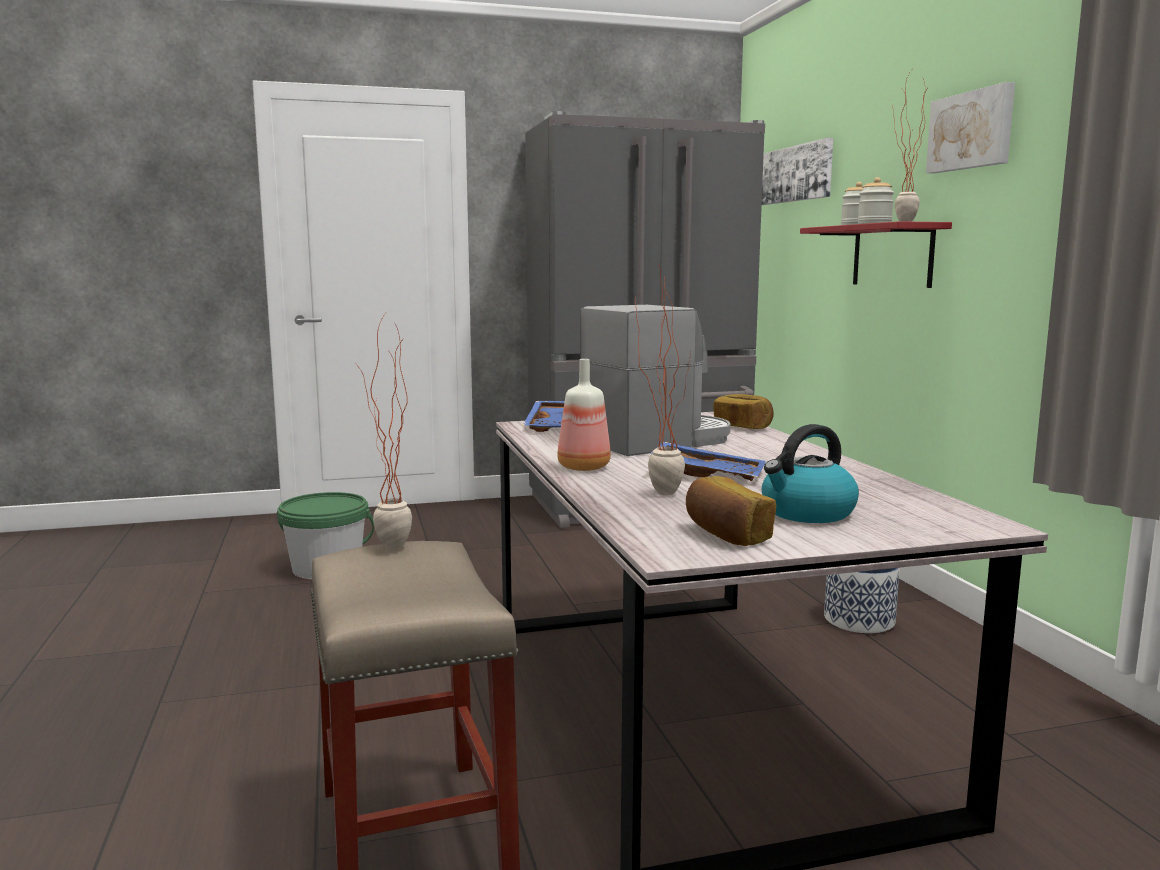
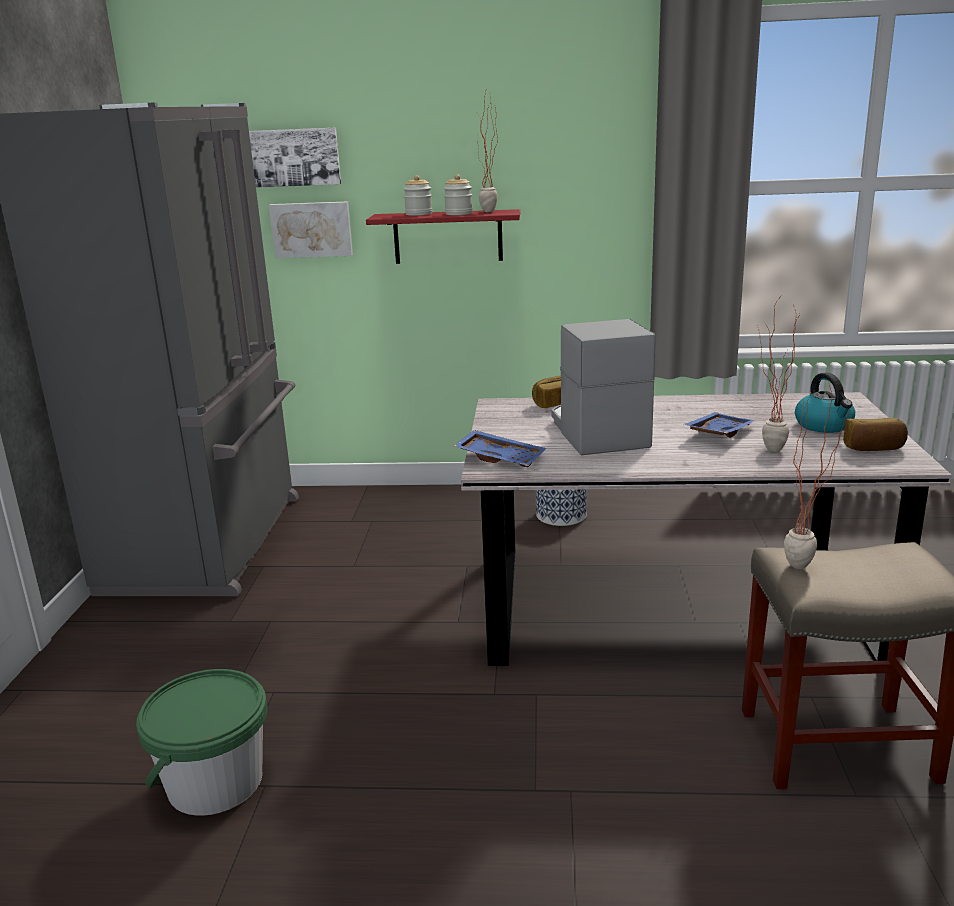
camera: 70 degrees left, 10 degrees up
(582, 467) = (686, 464): bottle -> none
(972, 130) = (533, 140): picture -> picture (312, 229)

